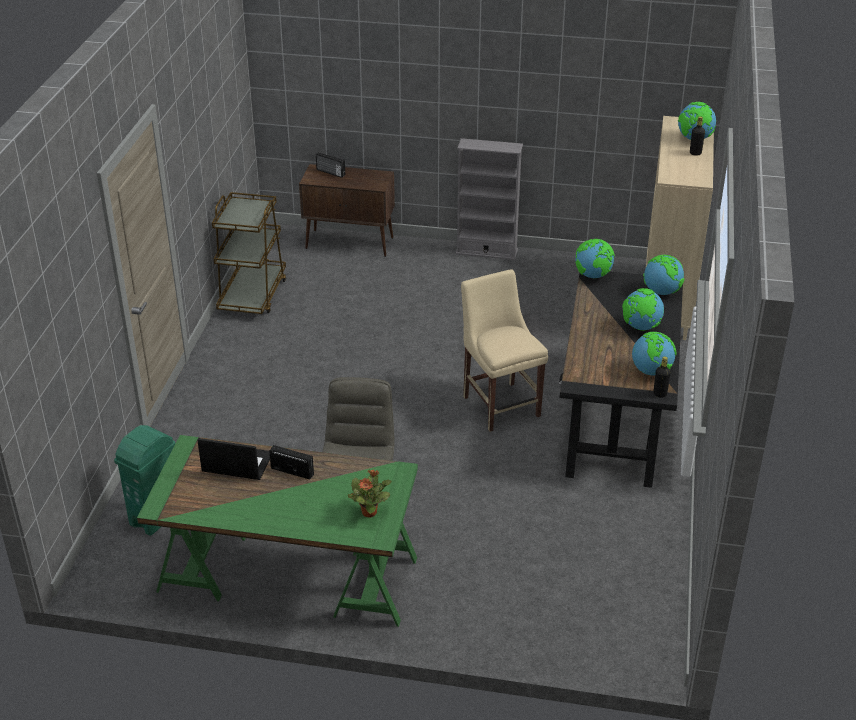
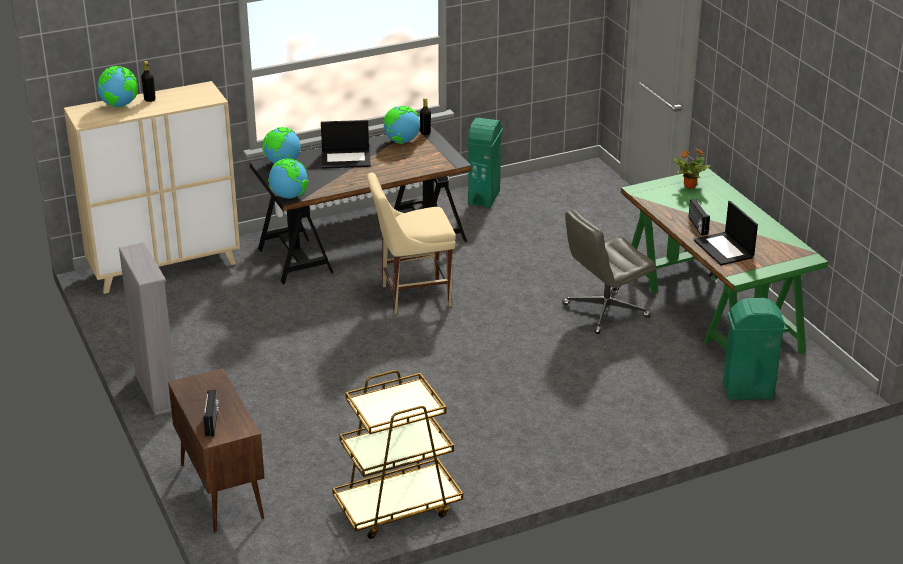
camera: 125 degrees left, 5 degrees down
(500, 404) = (412, 295): beige chair -> beige chair turned 45 degrees clockwise
(640, 327) = (346, 159): globe -> laptop
(649, 532) = (484, 198): none -> green trash can

